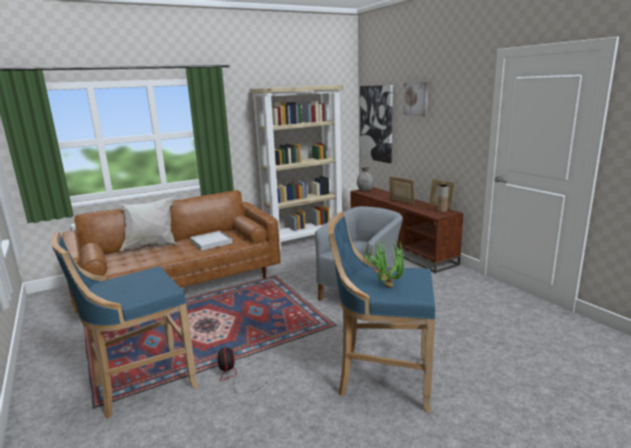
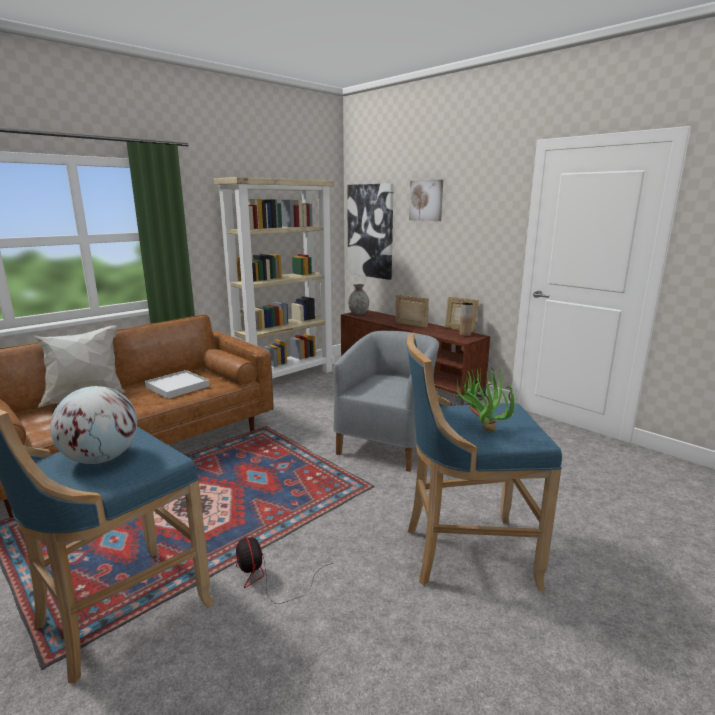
camera: 15 degrees left, 0 degrees up
(131, 285) = (101, 459): none -> globe

